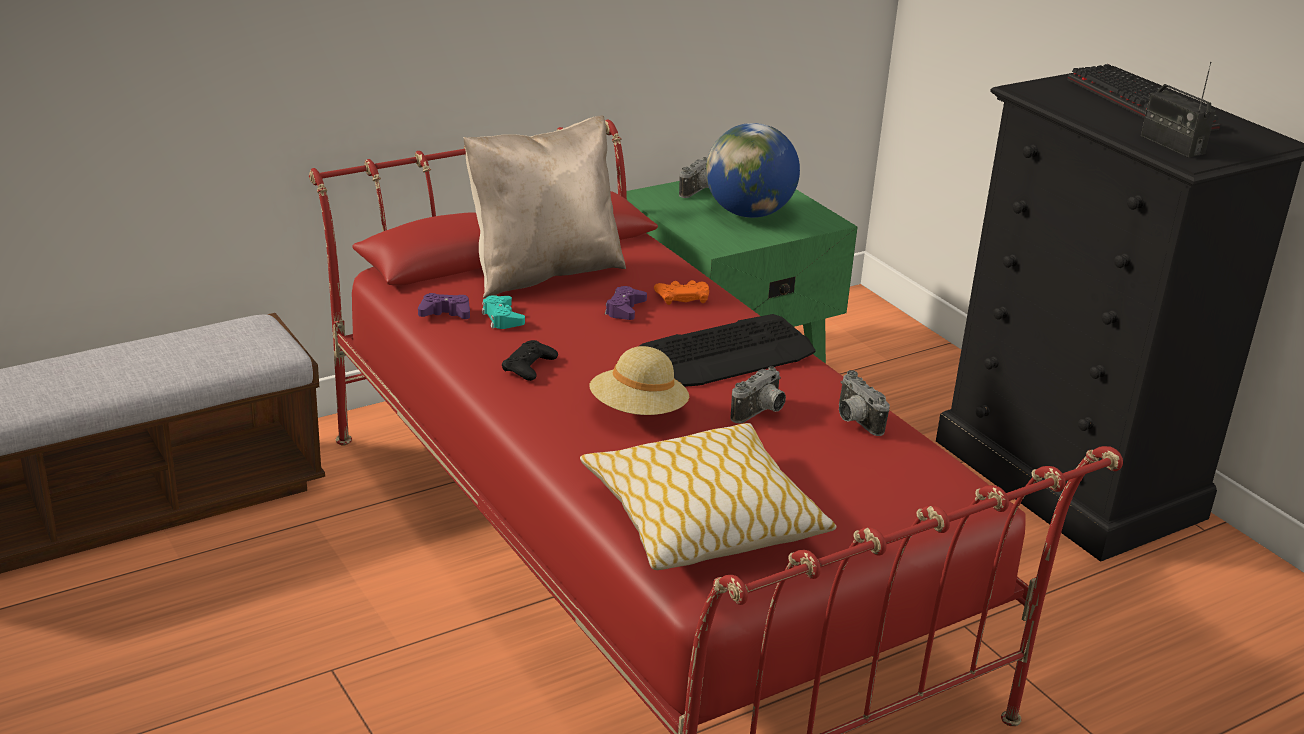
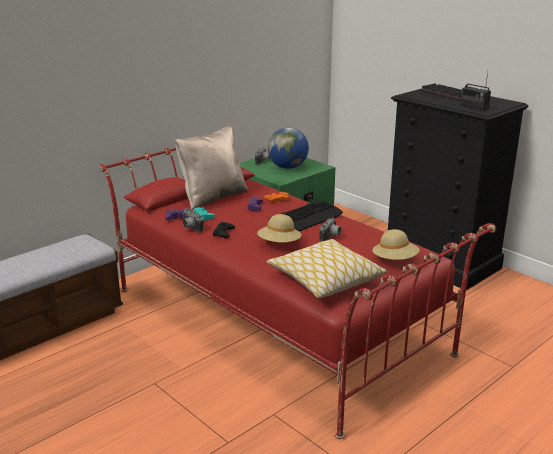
camera: 10 degrees left, 5 degrees down
(854, 421) = (371, 235): camera -> camera (190, 228)
(881, 495) = (395, 260): none -> beige hat

